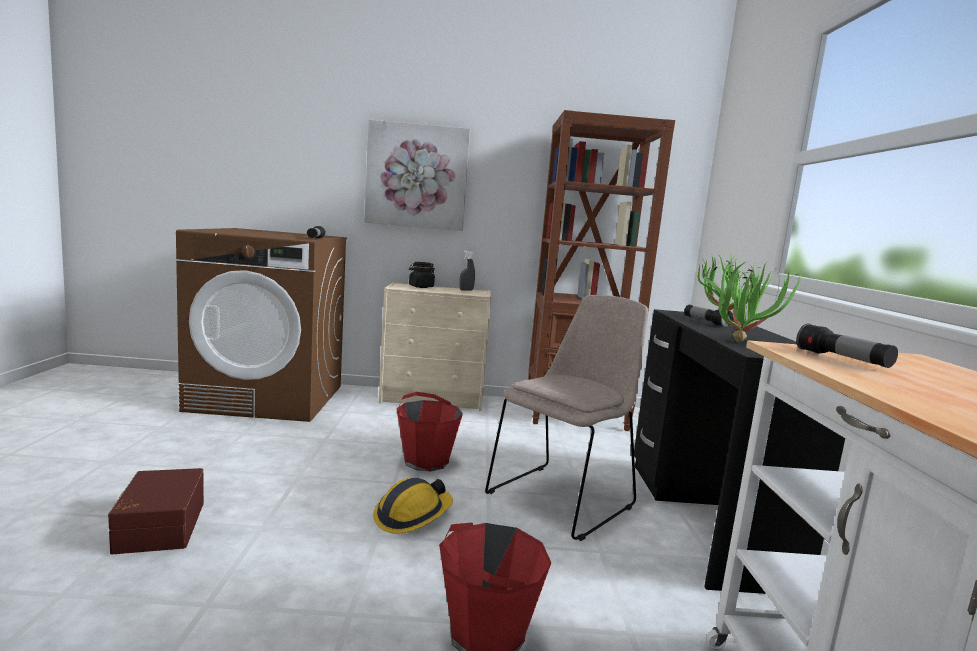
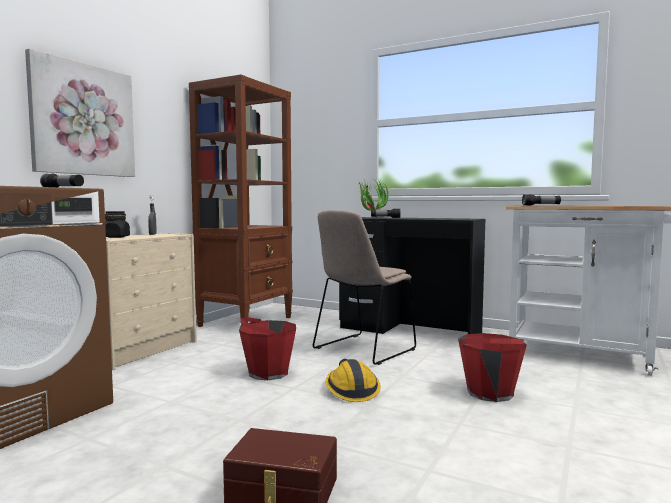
camera: 60 degrees left, 5 degrees down
(563, 498) = (362, 350): beige chair -> beige chair turned 120 degrees counterclockwise
(742, 340) = (436, 218): potted plant -> none

